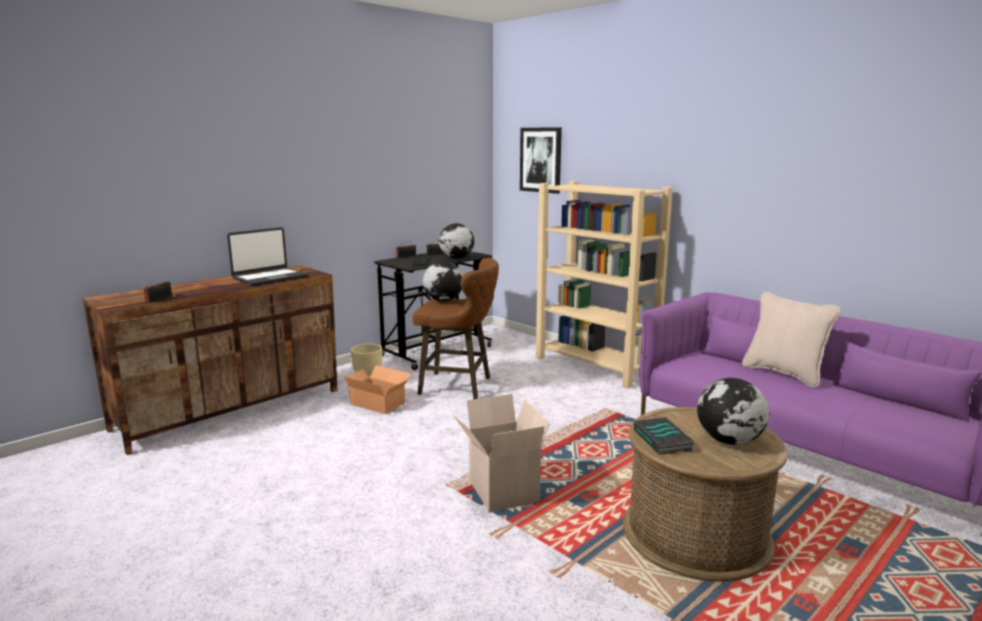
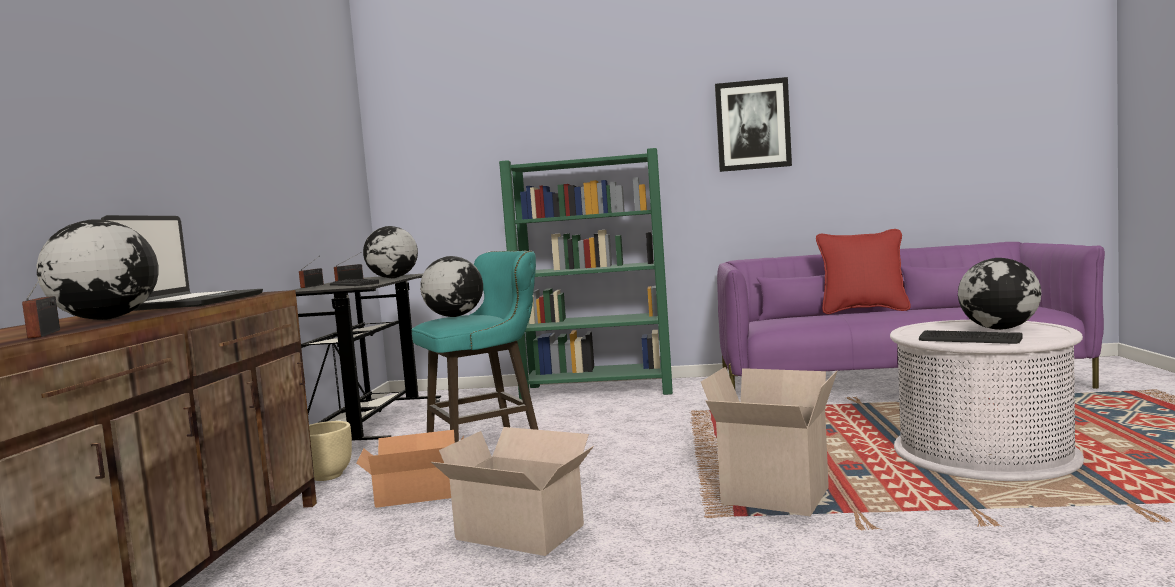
camera: 40 degrees left, 10 degrees down
(206, 288) = (105, 319): none -> globe
(366, 449) = (522, 533): none -> cardboard box
(459, 386) = (489, 445): brown stool -> turquoise stool
(541, 160) = (454, 147): picture -> picture (752, 125)
(595, 366) = (598, 390): beige bookcase -> green bookcase
(663, 440) = (969, 339): book -> keyboard
(696, 534) = (983, 453): brown coffee table -> white coffee table
(784, 373) = (863, 310): beige pillow -> red pillow

